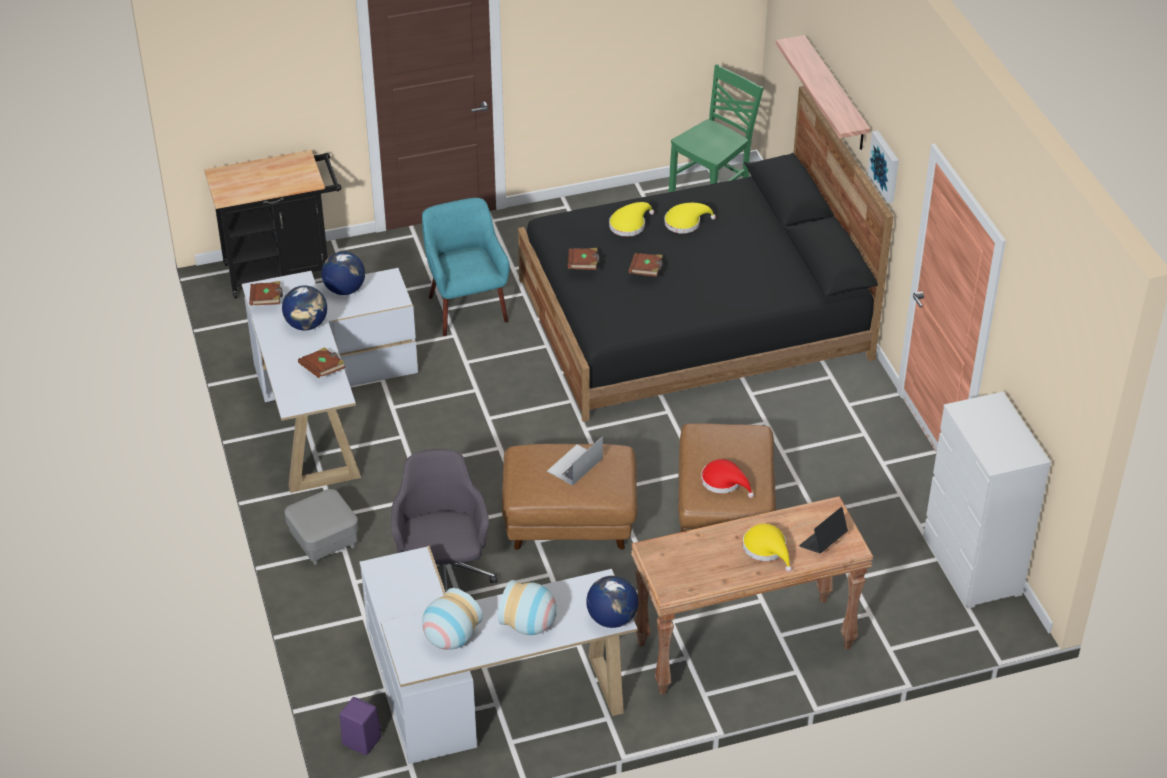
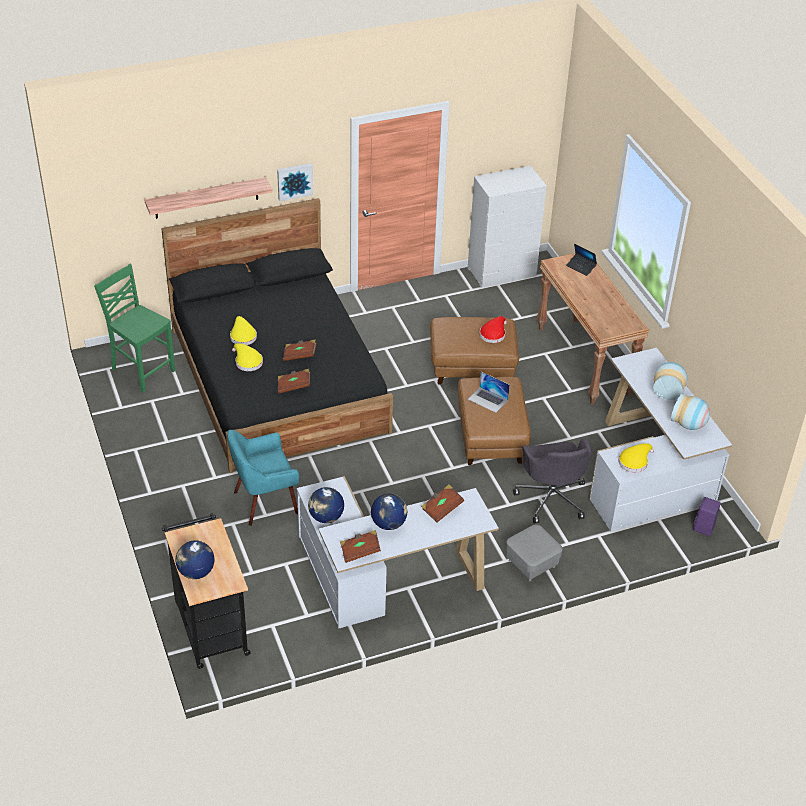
camera: 95 degrees left, 0 degrees up
(443, 574) = (551, 497): grey office chair -> grey office chair turned 90 degrees counterclockwise
(612, 618) = (652, 357): globe -> globe (196, 572)
(766, 549) = (592, 288): yellow hat -> yellow hat (634, 461)

